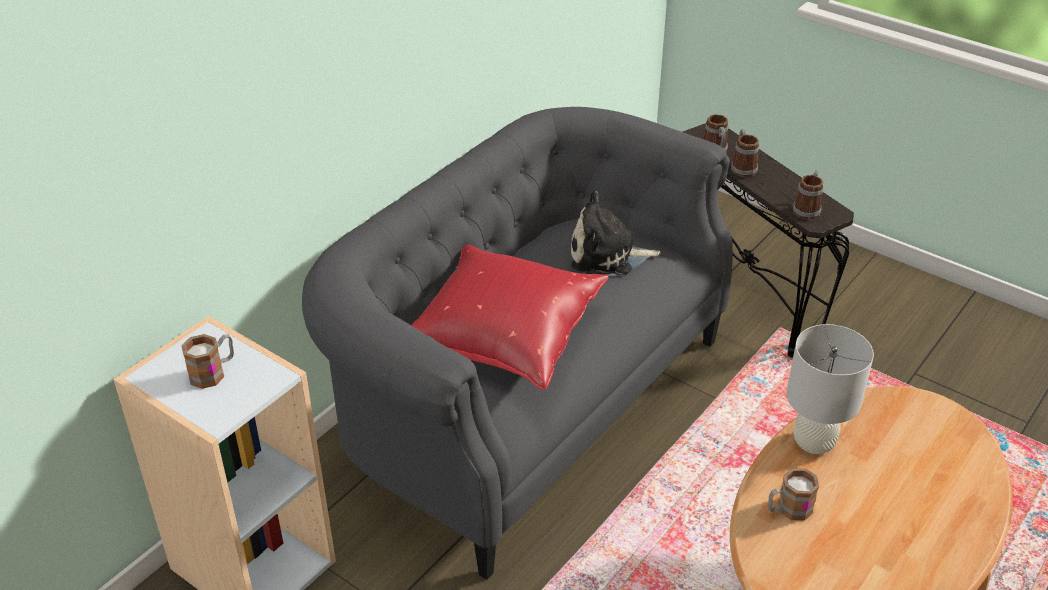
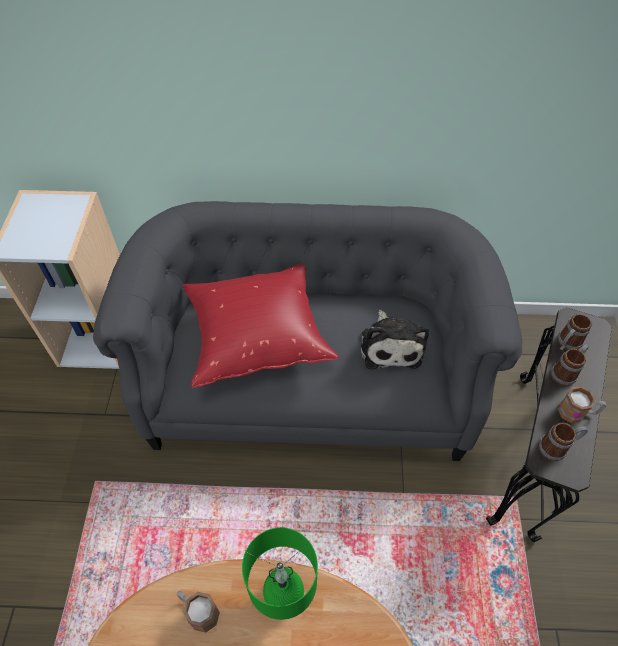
camera: 55 degrees right, 15 degrees up
(213, 372) = (47, 223): mug -> mug (577, 412)
(607, 256) = (391, 345): plush toy -> plush toy turned 150 degrees counterclockwise
(814, 445) = (283, 597): grey table lamp -> green table lamp

